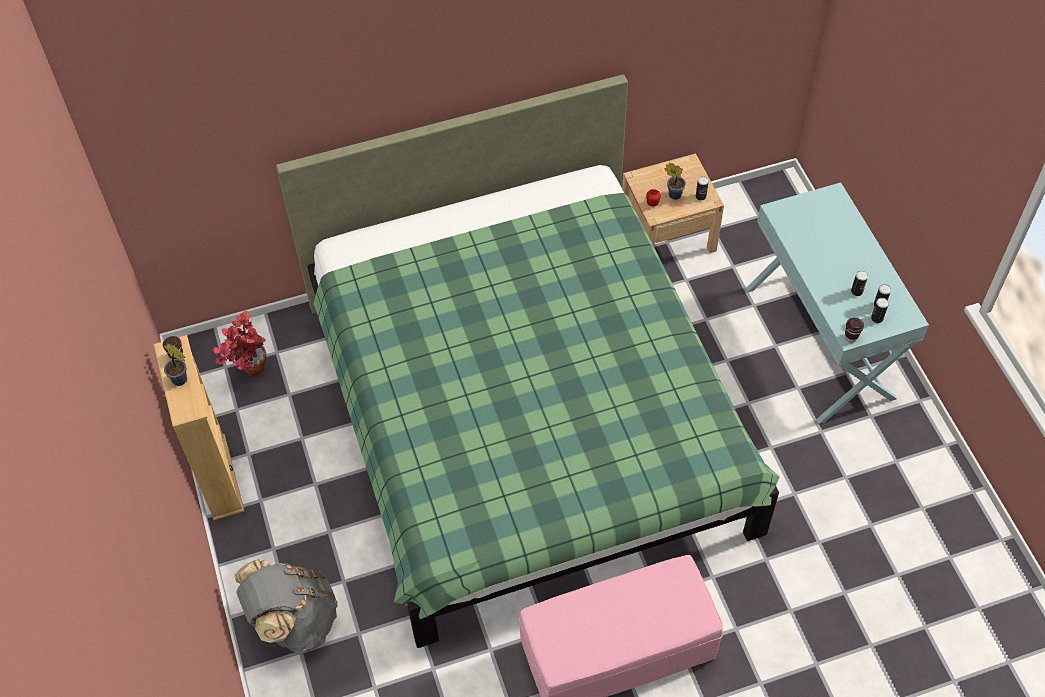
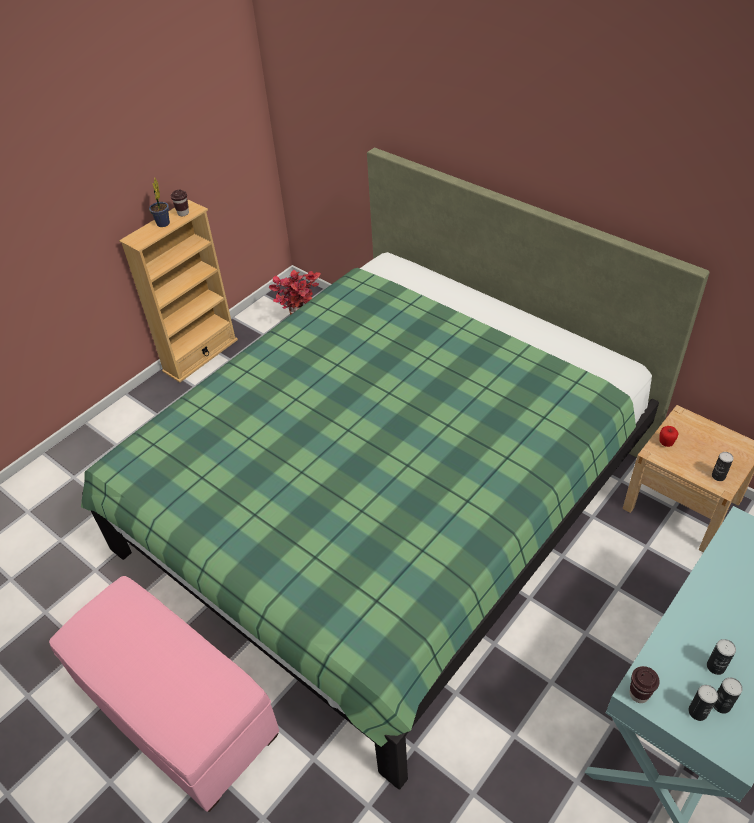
camera: 60 degrees right, 10 degrees down
(294, 620) = (99, 458): grey backpack -> none
(673, 194) = (695, 453): potted plant -> none

